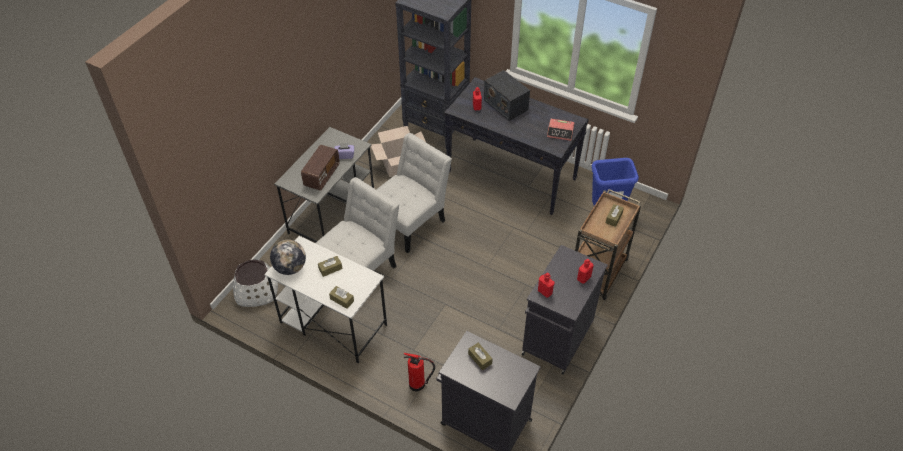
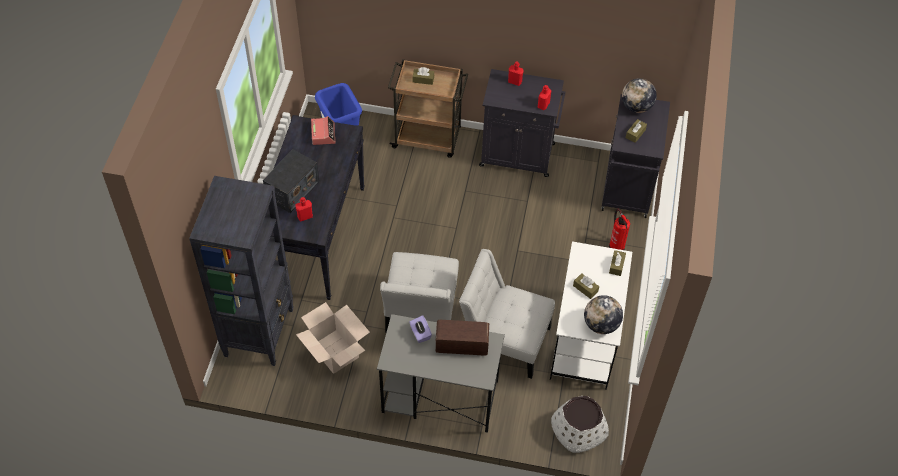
camera: 110 degrees left, 5 degrees up
(410, 221) = (420, 313): white chair -> white chair turned 105 degrees counterclockwise
(516, 374) = (636, 107): none -> globe

